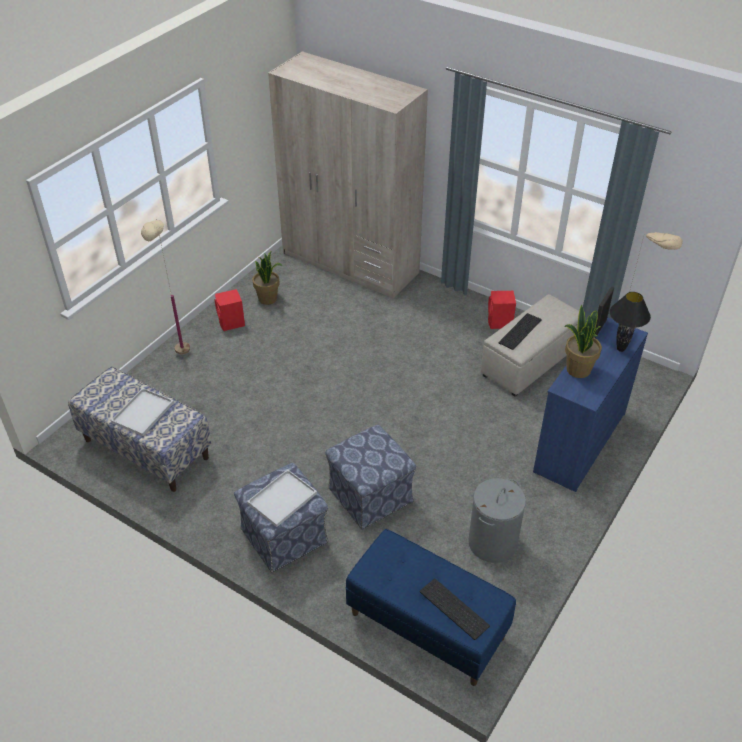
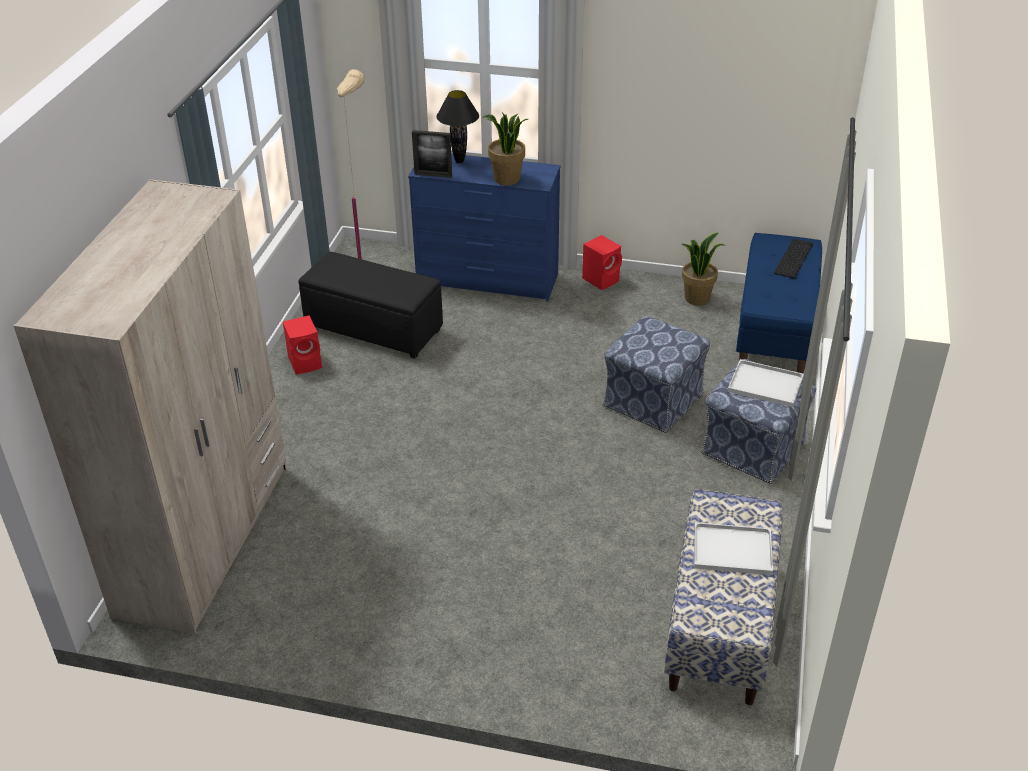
camera: 110 degrees left, 5 degrees down
(181, 361) = (531, 661): beige floor lamp -> none
(231, 323) = (412, 633): red speaker -> red speaker (602, 279)
(268, 299) = (333, 609): potted plant -> potted plant (697, 298)
(492, 543) = (655, 311): grey laundry basket -> none
(520, 332) = (388, 284): keyboard -> none
(529, 362) = (375, 329): beige ottoman -> black ottoman

